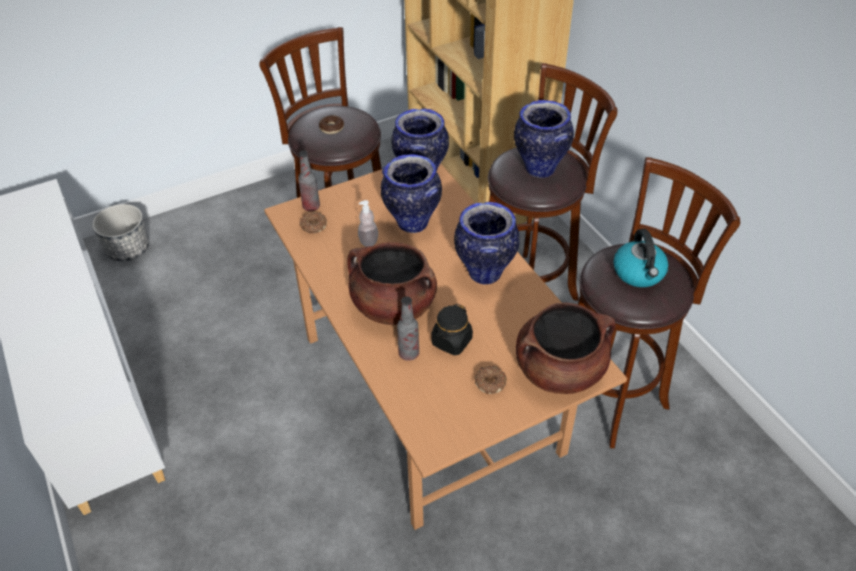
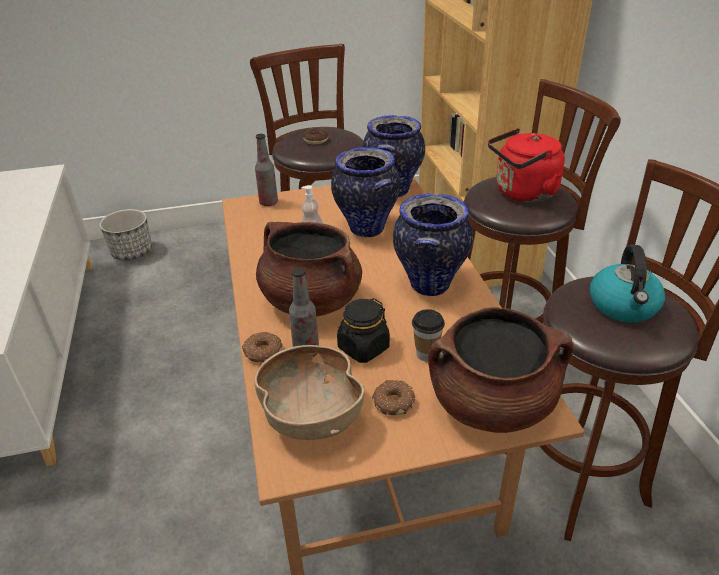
camera: 15 degrees right, 10 degrees down
(313, 226) = (262, 219): donut -> donut (262, 352)
(434, 406) = (311, 416): none -> brown bowl
(501, 338) = (426, 354): none -> cup
(539, 168) = (522, 193): vase -> red kettle

